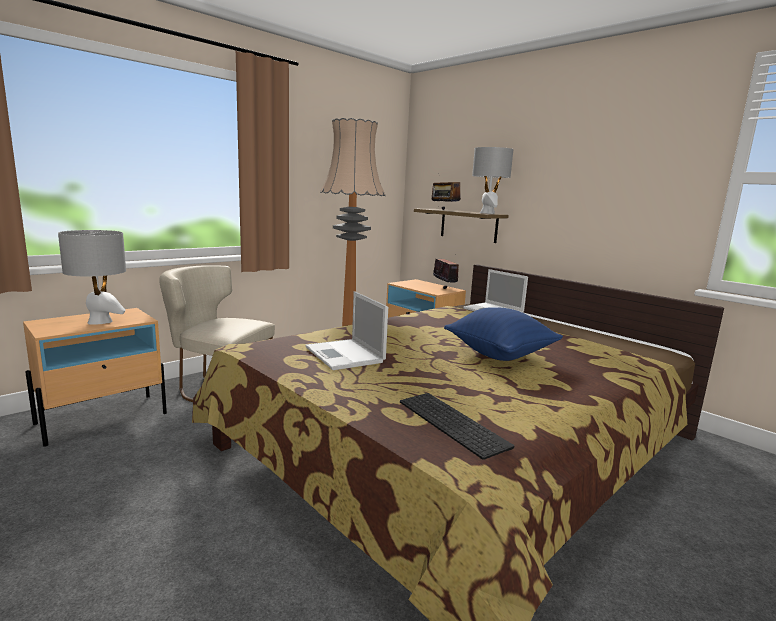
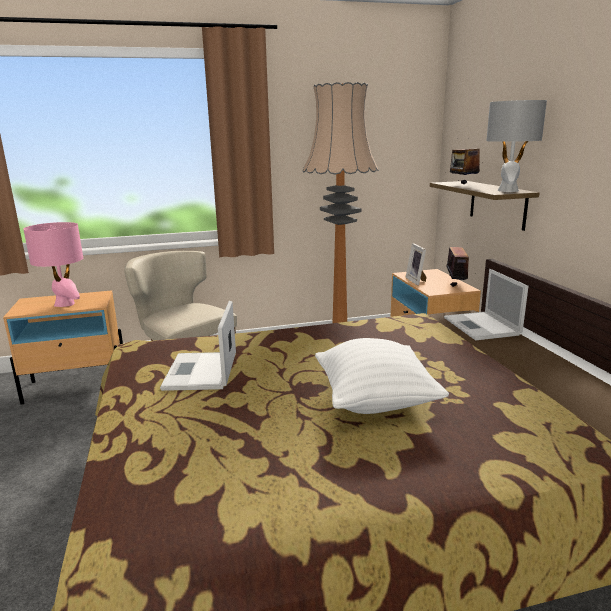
camera: 30 degrees right, 5 degrees up
(100, 321) = (65, 304): grey table lamp -> pink table lamp
(414, 287) = (417, 281): none -> picture frame
(454, 423) = (172, 492): keyboard -> none
(500, 354) = (375, 401): blue pillow -> white pillow

